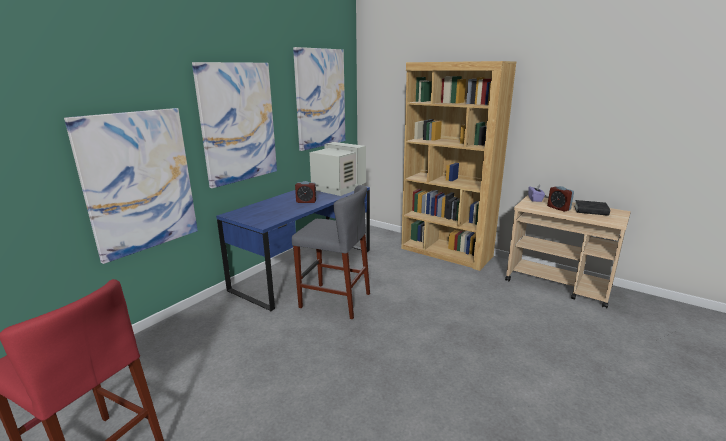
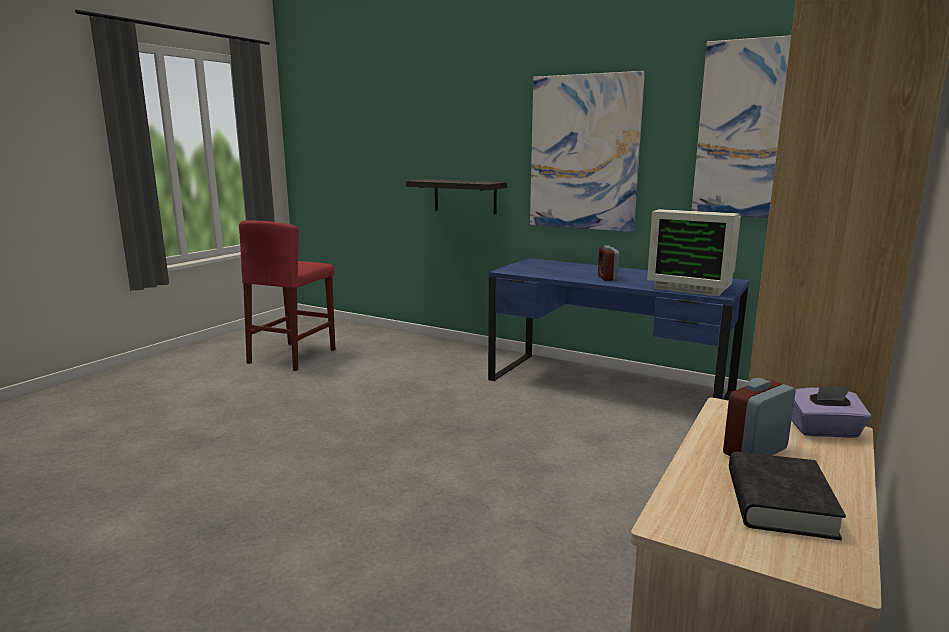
camera: 85 degrees right, 5 degrees down
(139, 182) = (465, 196): picture -> shelf
(335, 300) = (525, 411): grey stool -> none
(337, 189) = (692, 286): monitor -> monitor turned 90 degrees clockwise

